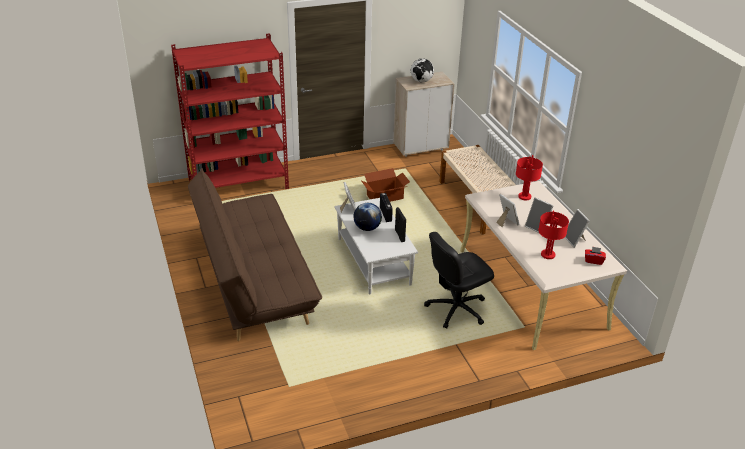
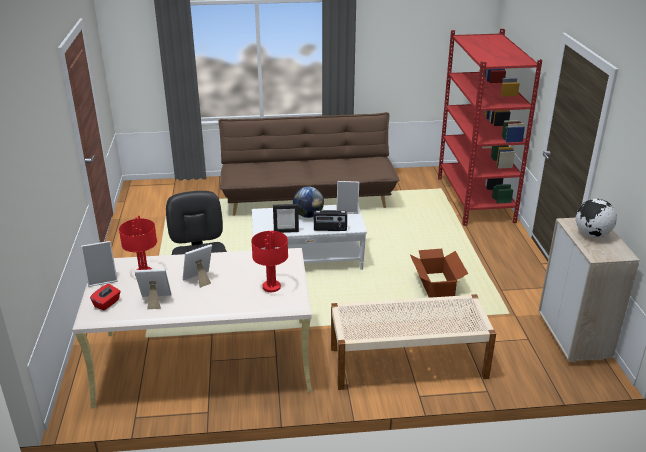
camera: 105 degrees right, 5 degrees down
(506, 222) = (224, 260): picture frame -> picture frame (102, 279)

